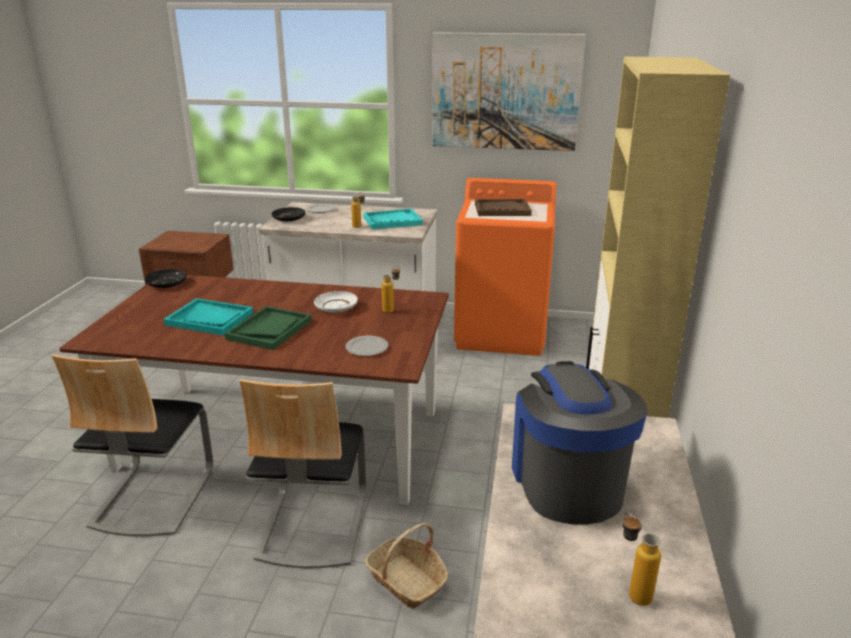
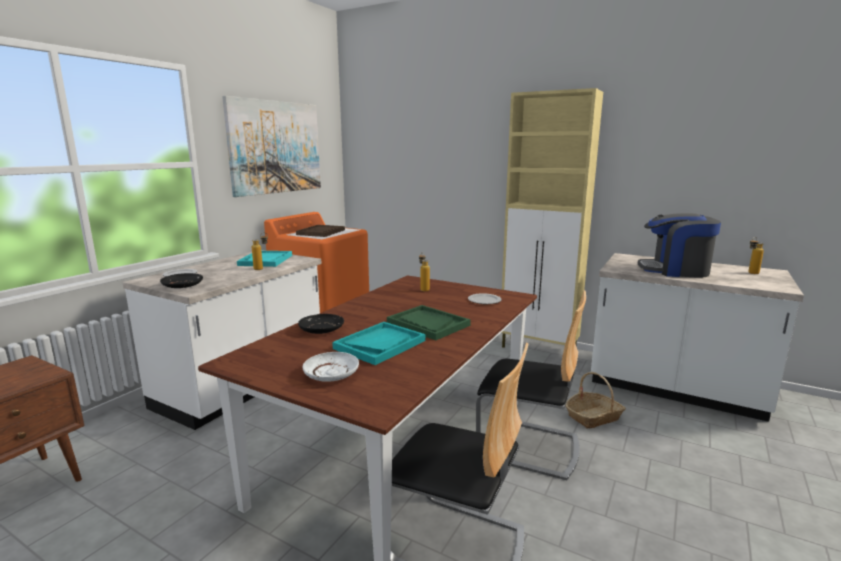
camera: 70 degrees left, 10 degrees down
(166, 283) = (245, 362): black plate -> black plate (321, 329)
(336, 307) = (402, 302): white plate -> white plate (331, 373)

